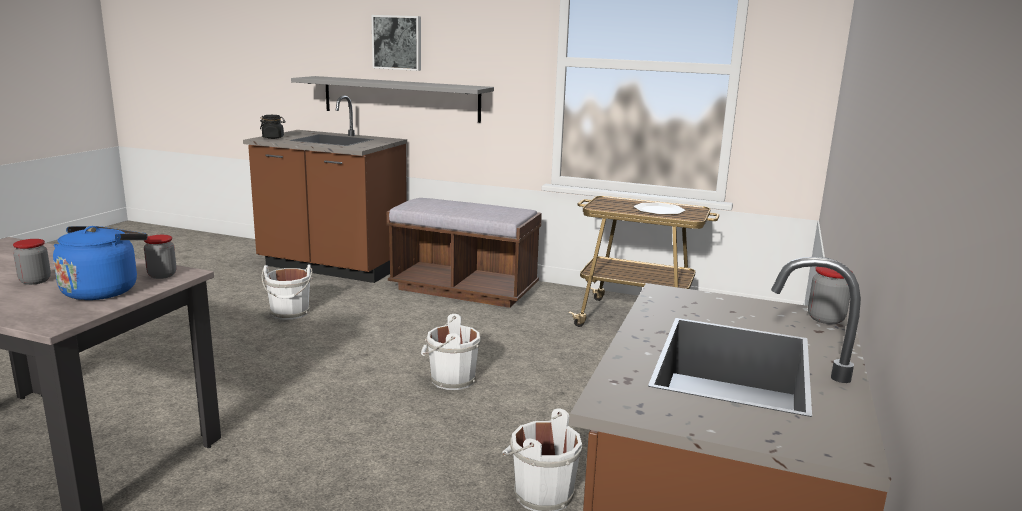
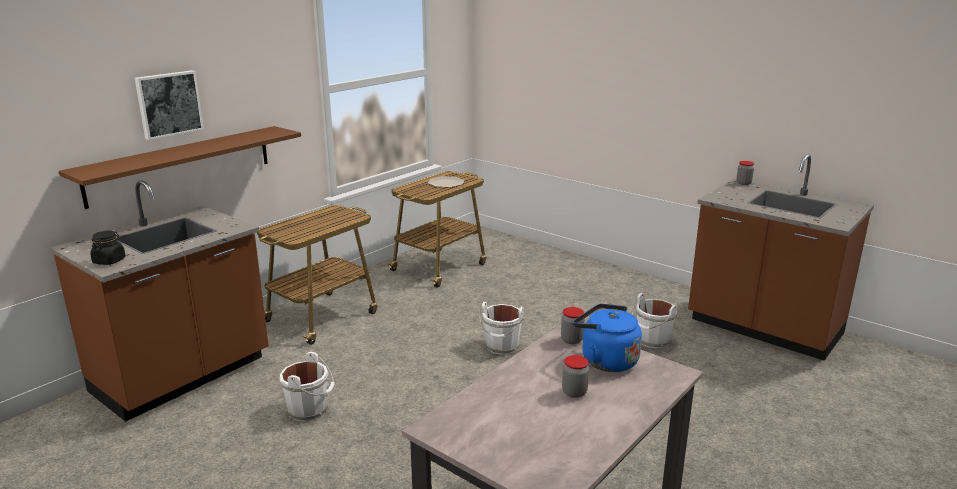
camera: 70 degrees left, 5 degrees up
(401, 98) = (181, 165): grey shelf -> brown shelf
(464, 289) = (323, 316): brown bench -> cart

